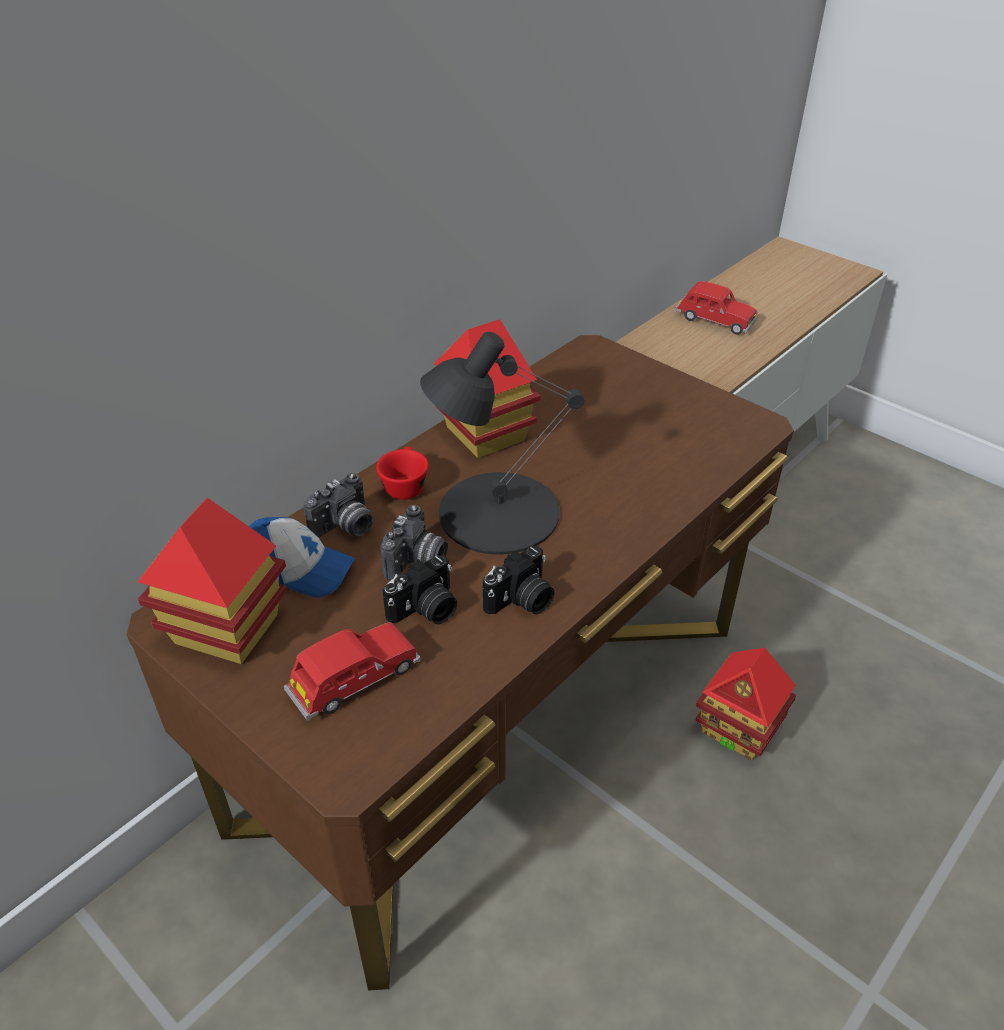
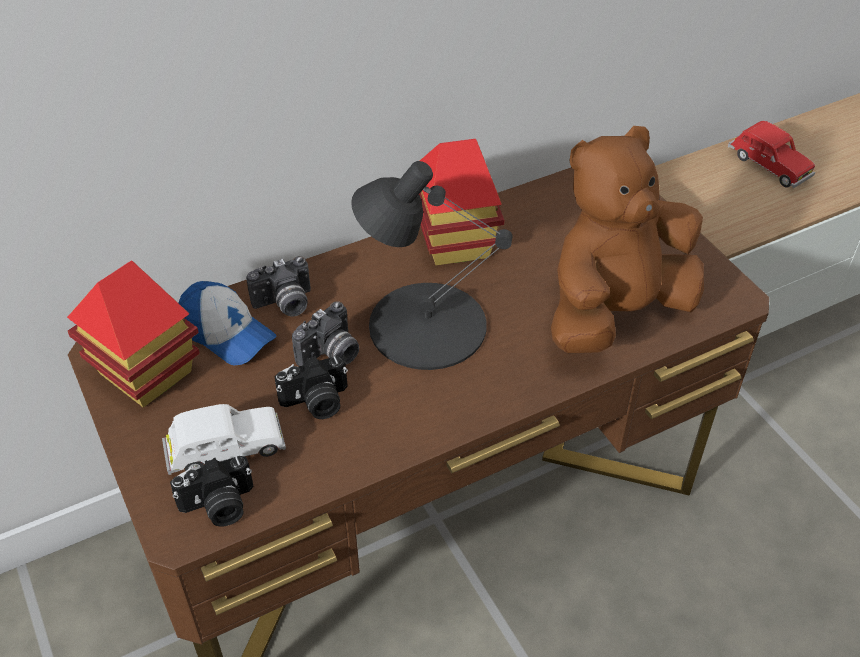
camera: 20 degrees right, 5 degrees up
(354, 682) = (225, 451): red toy car -> white toy car
(404, 485) = (356, 276): red cup -> none
(521, 601) = (404, 418): camera -> camera (219, 506)
(665, 460) = (615, 312): none -> brown plush toy
(738, 730) = (656, 592): toy house -> none

